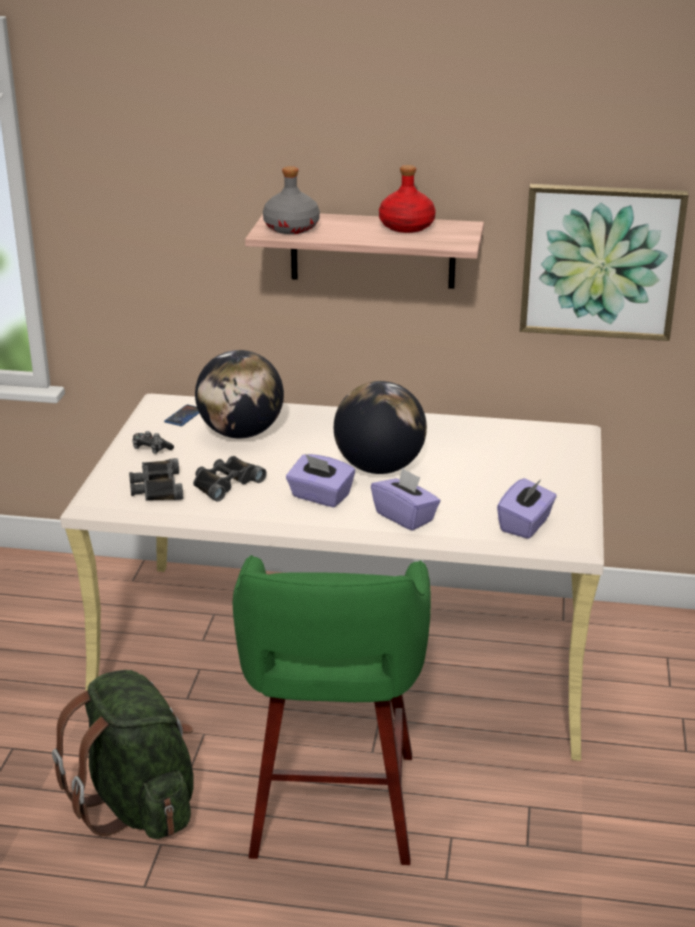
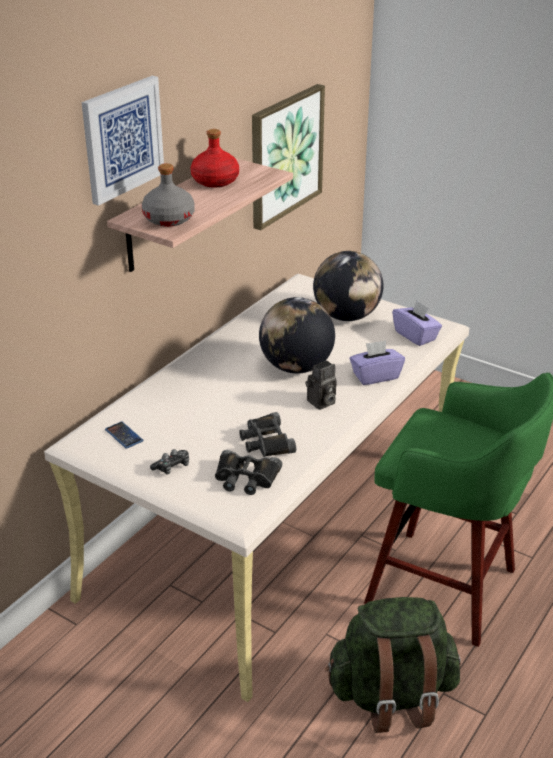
camera: 65 degrees left, 5 degrees up
(241, 433) = (185, 414): globe -> globe (347, 316)
(297, 134) = (122, 139): none -> picture
(320, 496) = (321, 403): purple tissue box -> camera

